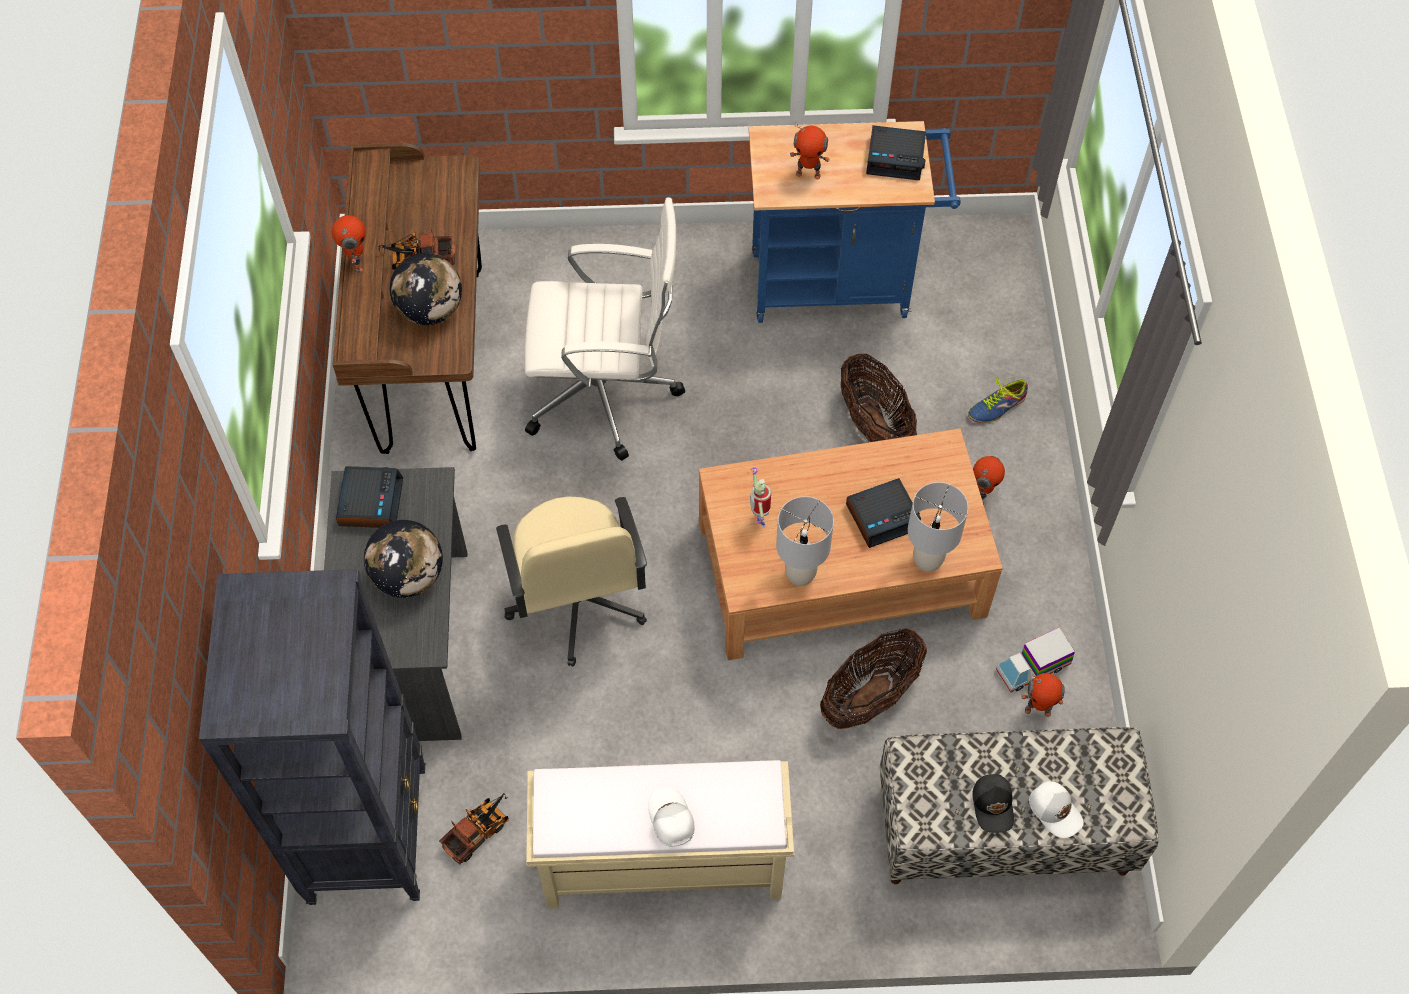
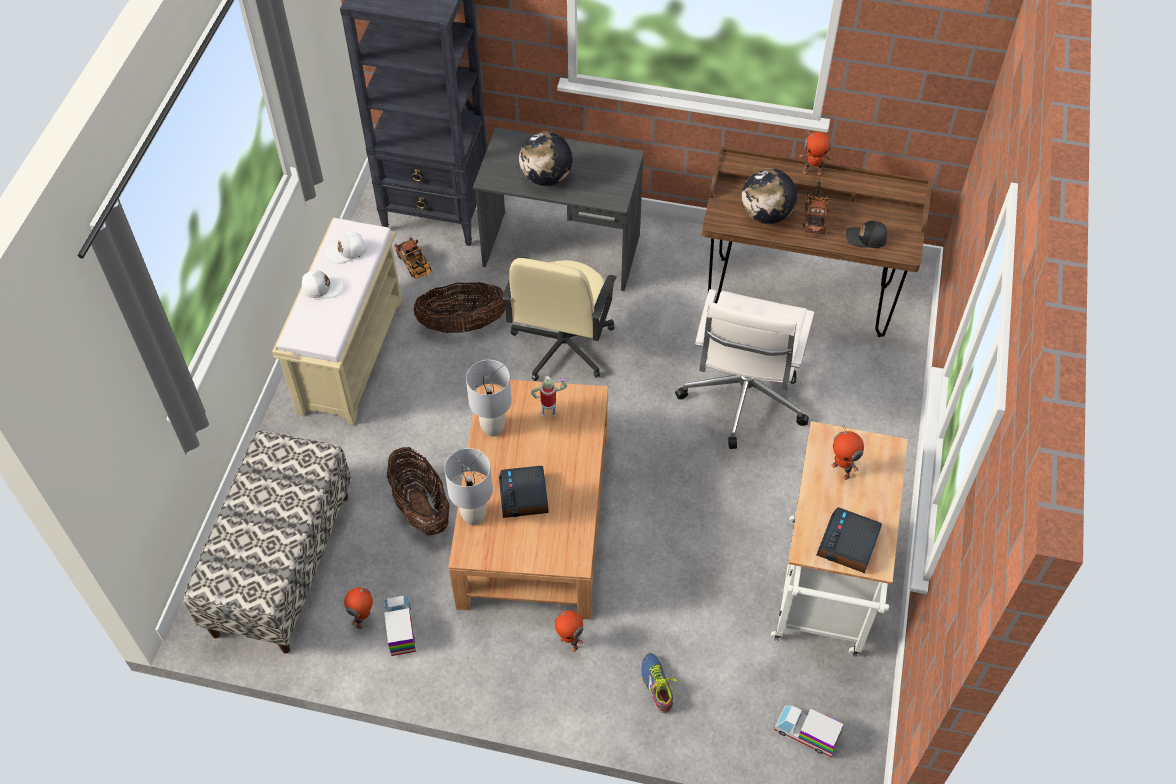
camera: 105 degrees right, 5 degrees down
(370, 501) = (612, 166): alarm clock -> none
(576, 603) = (562, 345): beige office chair -> beige office chair turned 75 degrees counterclockwise
(808, 173) = (841, 470): toy robot -> toy robot turned 60 degrees counterclockwise
(840, 283) = (823, 595): blue cart -> white cart
(875, 425) = (662, 580): basket -> basket (463, 324)
(993, 805) = (260, 496): black cap -> black cap (866, 238)
(995, 276) = (807, 733): none -> toy truck
(1055, 810) = (237, 534): white cap -> white cap (347, 252)

